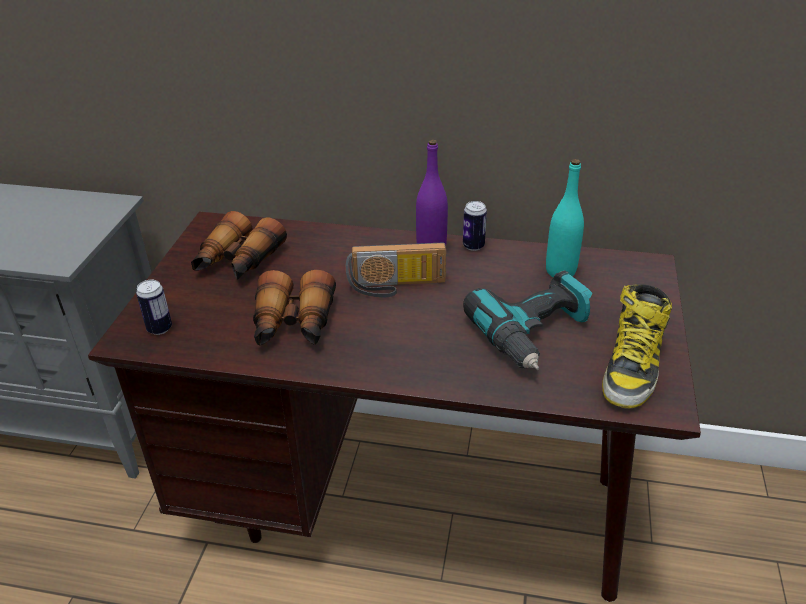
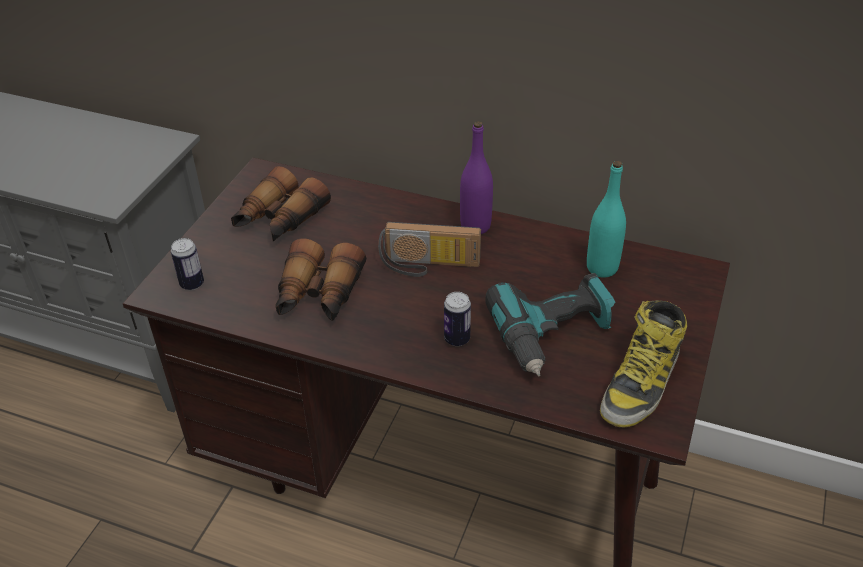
camera: 10 degrees right, 5 degrees up
(473, 246) = (520, 228): can -> can (457, 339)

